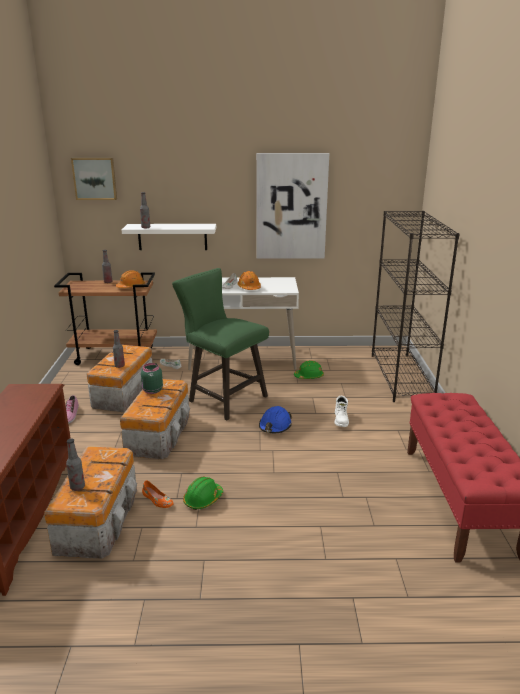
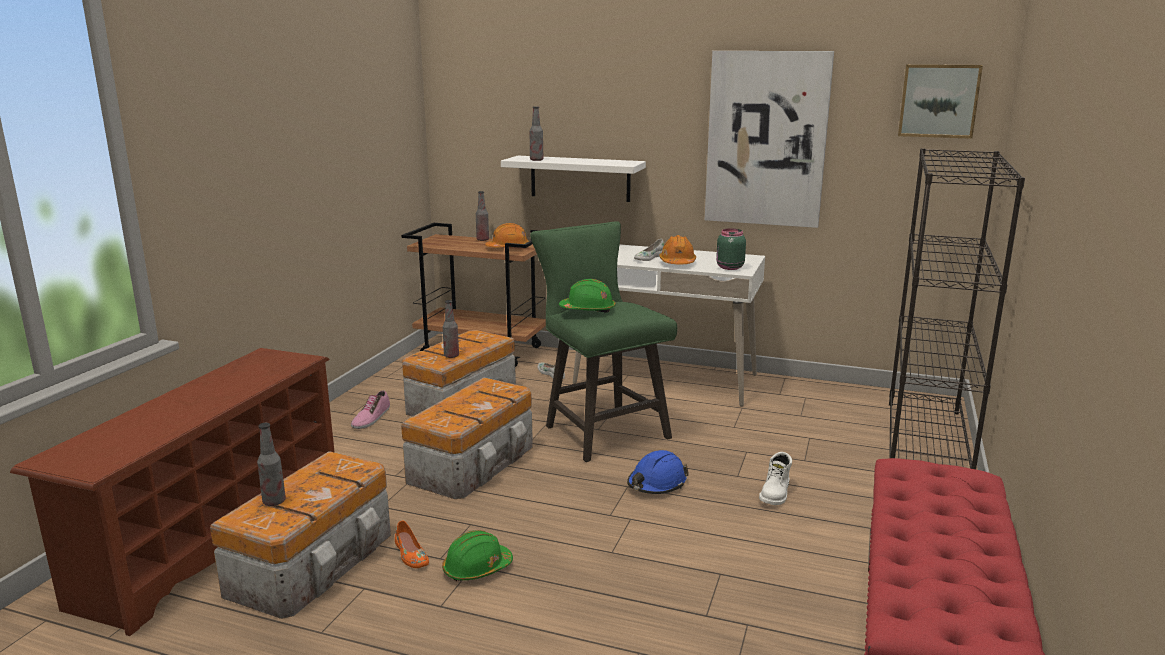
camera: 20 degrees right, 5 degrees down
(95, 178) = (478, 87): picture -> picture (938, 101)
(152, 391) = (471, 394): green jar -> green jar (729, 267)
(309, 376) = (758, 420): green hard hat -> green hard hat (588, 310)

